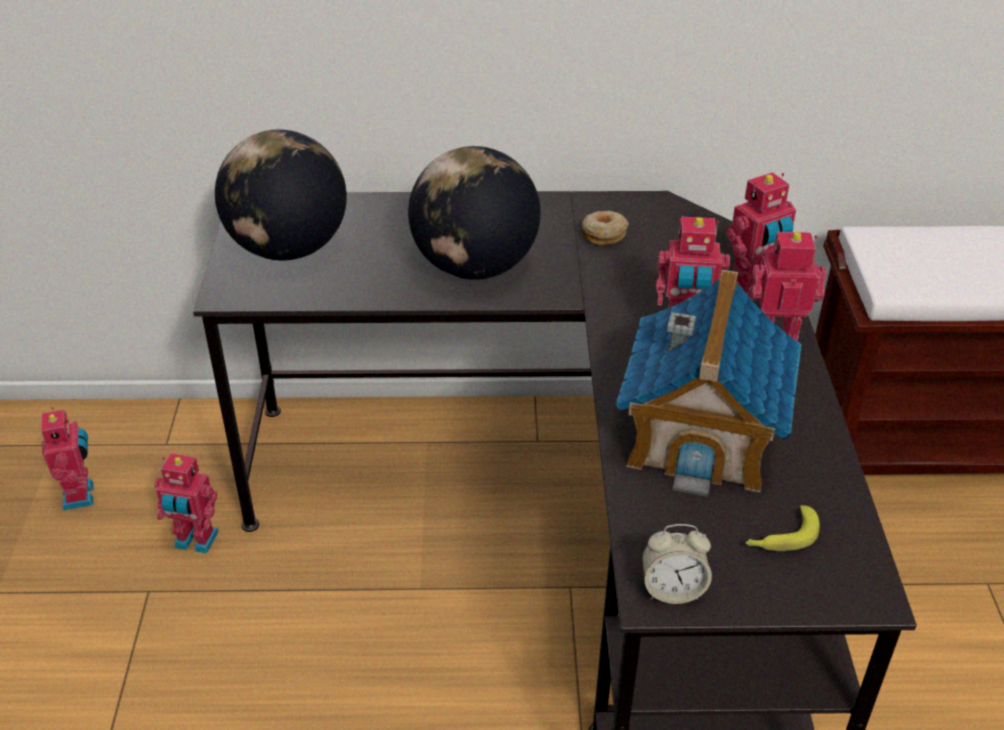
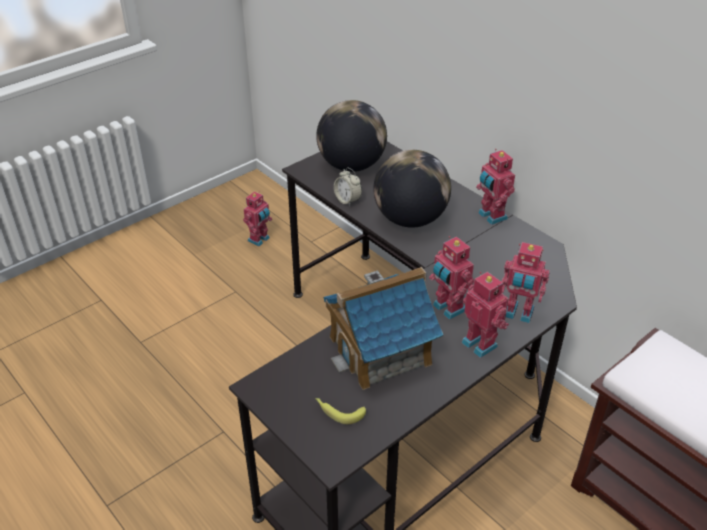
camera: 50 degrees right, 0 degrees up
(195, 541) = (272, 286): toy robot -> toy robot (491, 216)
(604, 234) = (492, 242): donut -> none
(672, 589) = (266, 391): alarm clock -> alarm clock (347, 200)

